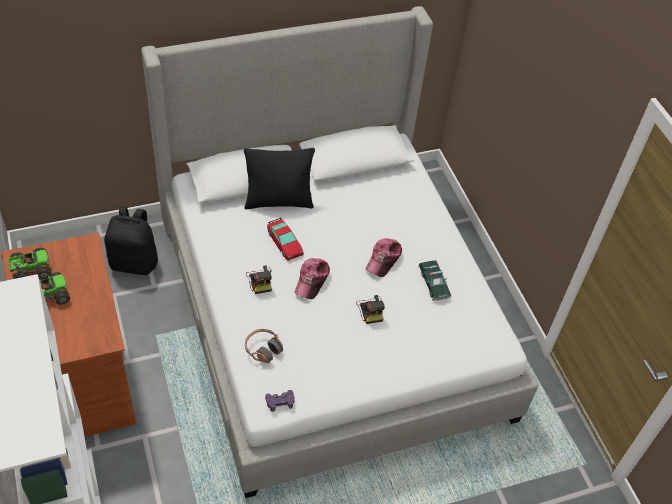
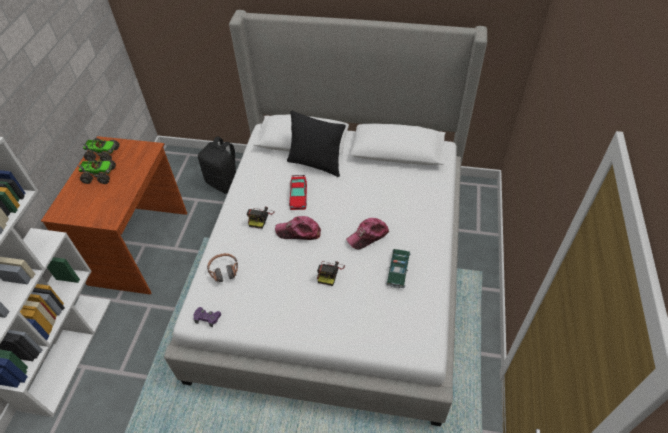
camera: 35 degrees right, 0 degrees up
(312, 280) = (298, 232): cap -> cap turned 45 degrees clockwise

